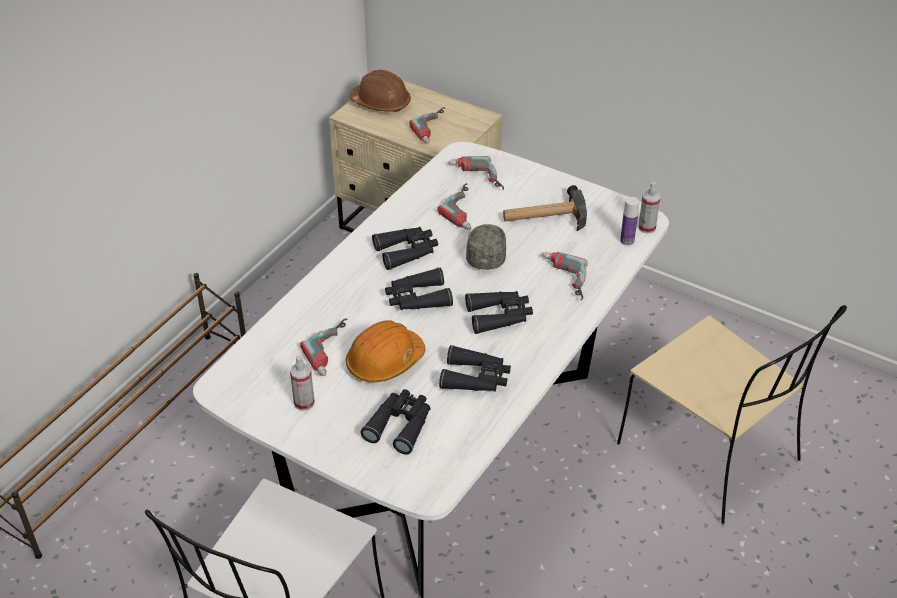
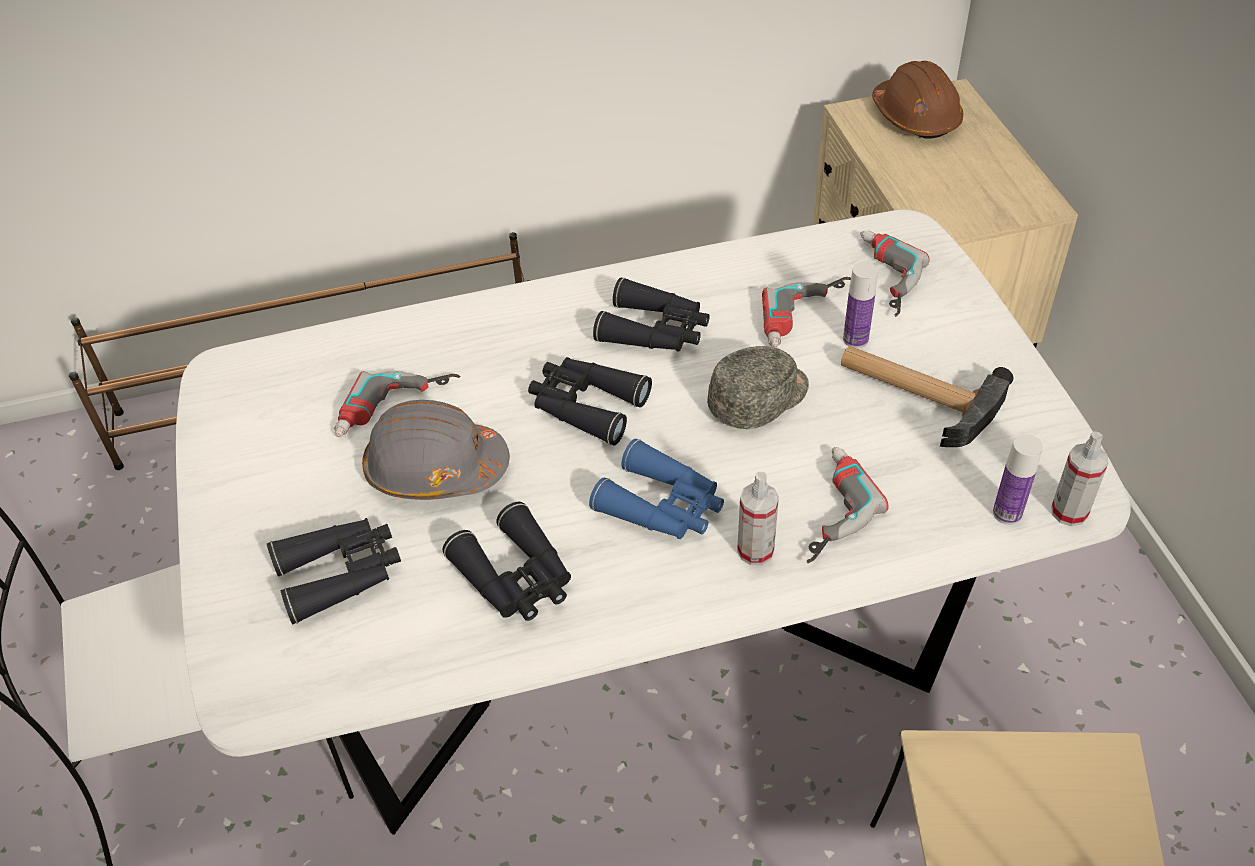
camera: 45 degrees right, 5 degrees up
(304, 403) = (279, 457): spray bottle -> spray bottle (755, 551)
(385, 362) = (435, 469): orange hard hat -> grey hard hat
(435, 129) = (950, 187): power drill -> none
(496, 208) = (855, 339): none -> bottle
(499, 316) = (662, 506): black binoculars -> blue binoculars

